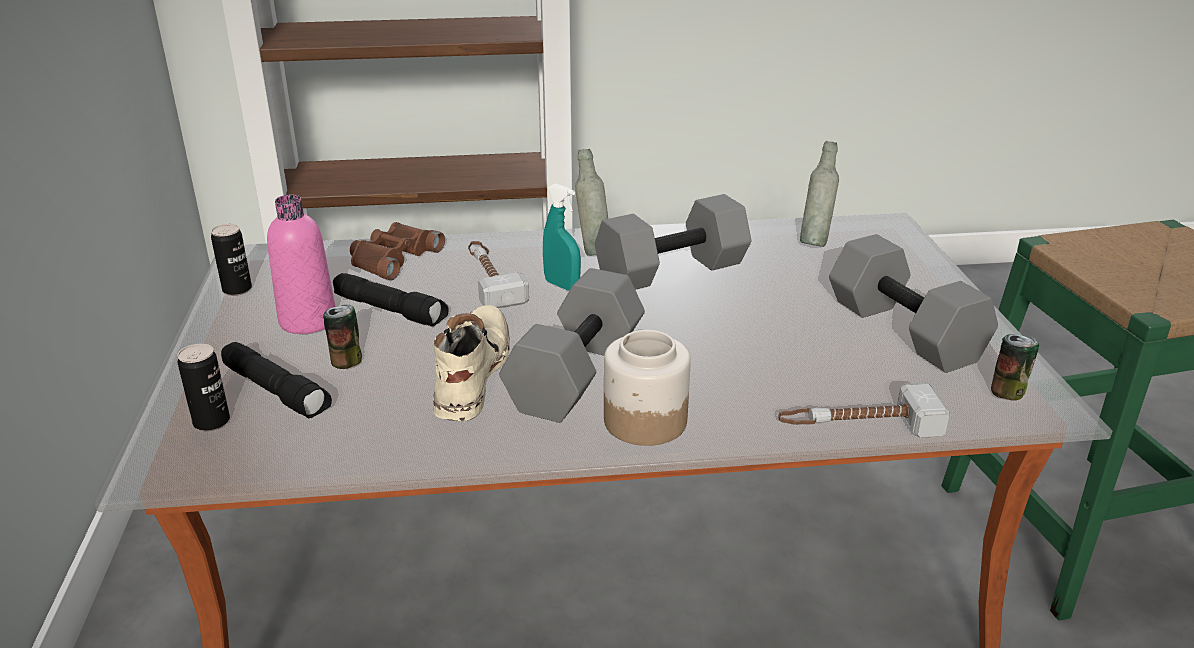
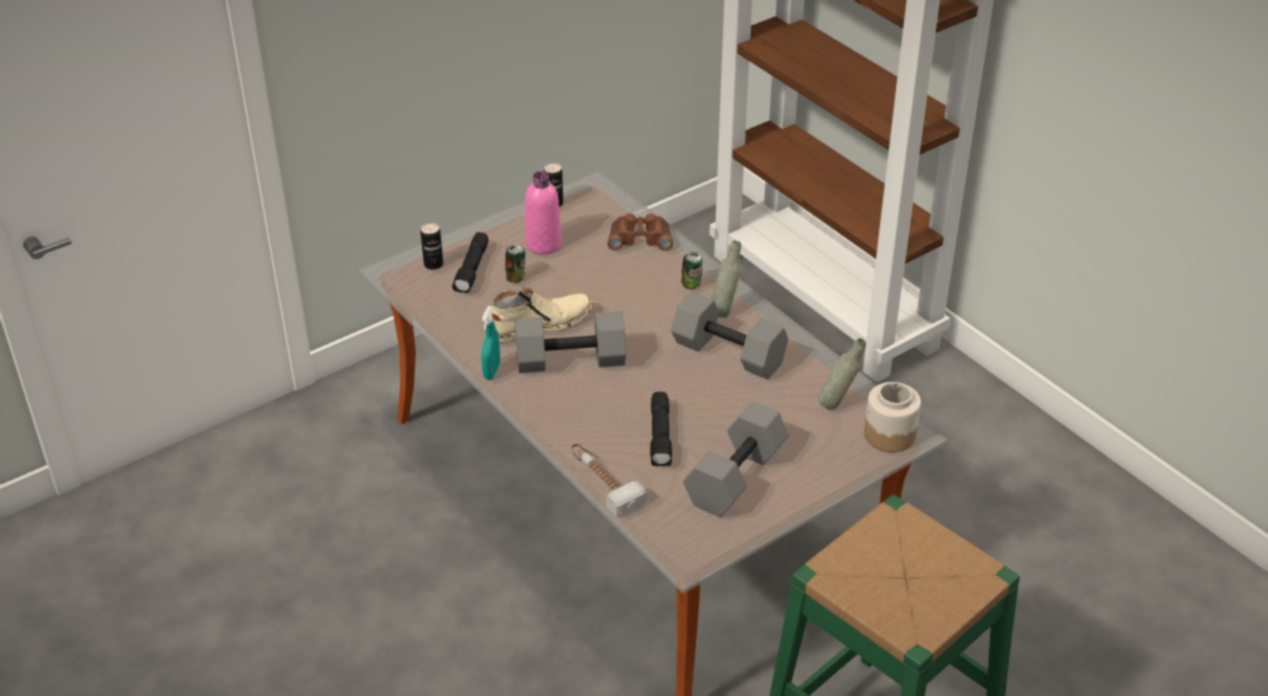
camera: 60 degrees right, 10 degrees up
(391, 310) = (579, 267): black flashlight -> black flashlight (661, 437)
(490, 279) = (648, 285): hammer -> none
(562, 285) = (667, 316): turquoise spray bottle -> turquoise spray bottle (491, 371)
(644, 421) = (544, 401): jar -> jar (889, 434)
(1008, 393) = (691, 536): can -> can (692, 285)

